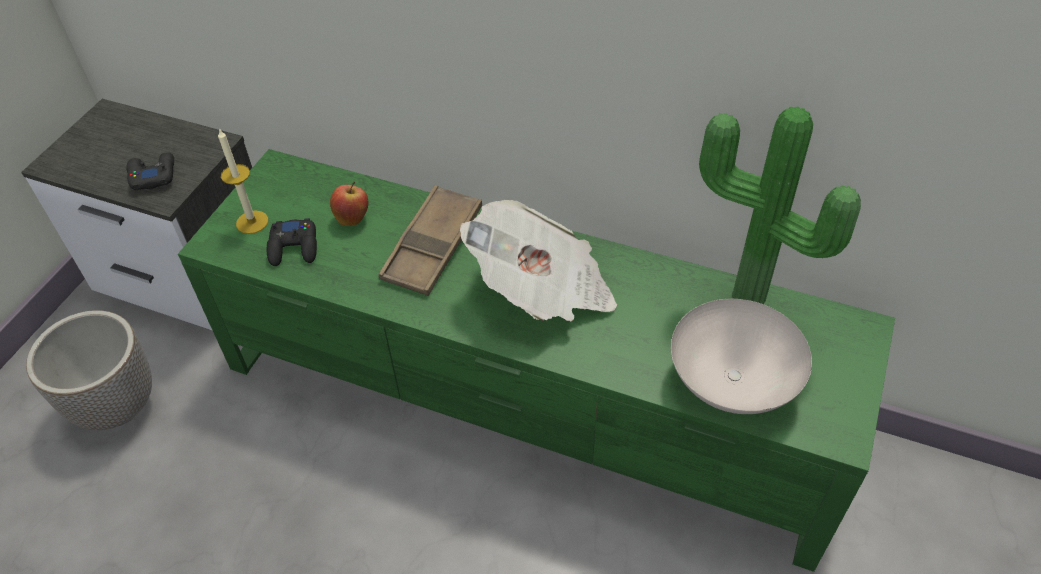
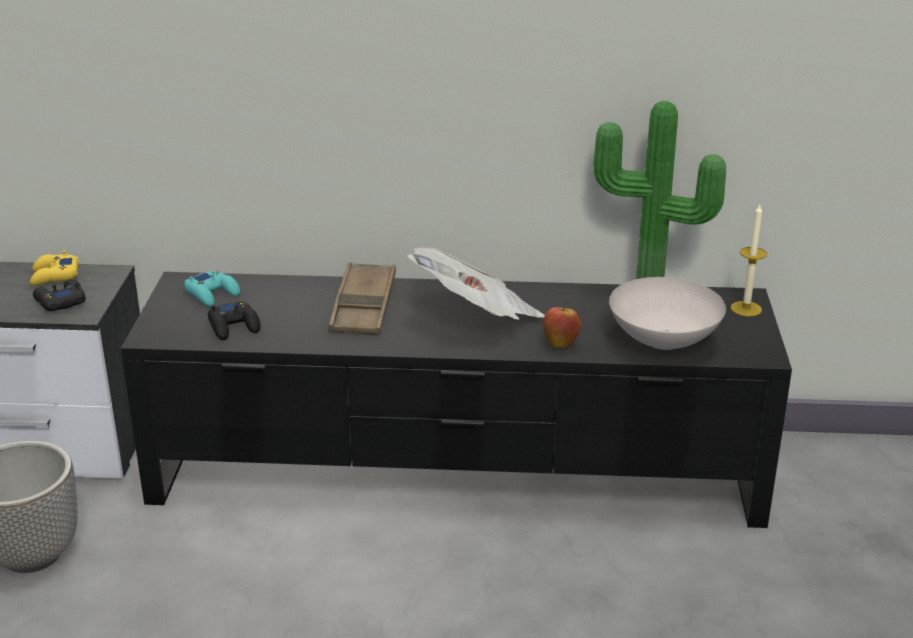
camera: 20 degrees left, 20 degrees down
(165, 137) = (54, 276): none -> yellow game controller
(252, 222) = (181, 317): candle -> candle (746, 308)
(297, 193) = (212, 294): none -> turquoise game controller
(352, 218) = (277, 301): apple -> apple (560, 343)
(527, 401) = (459, 470): green tv stand -> black tv stand

